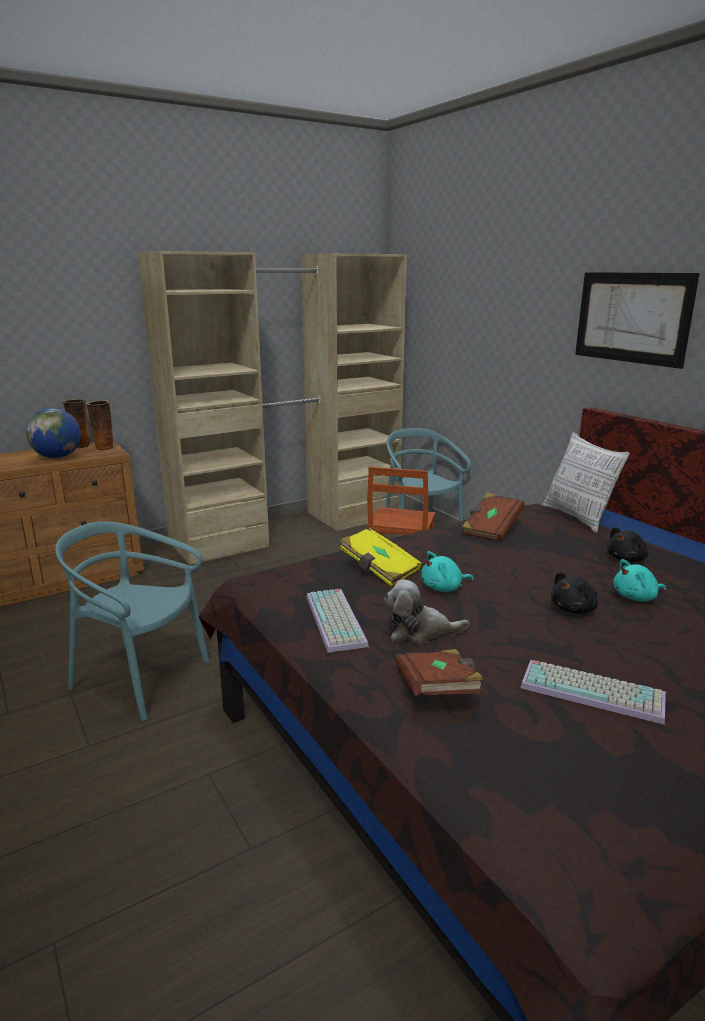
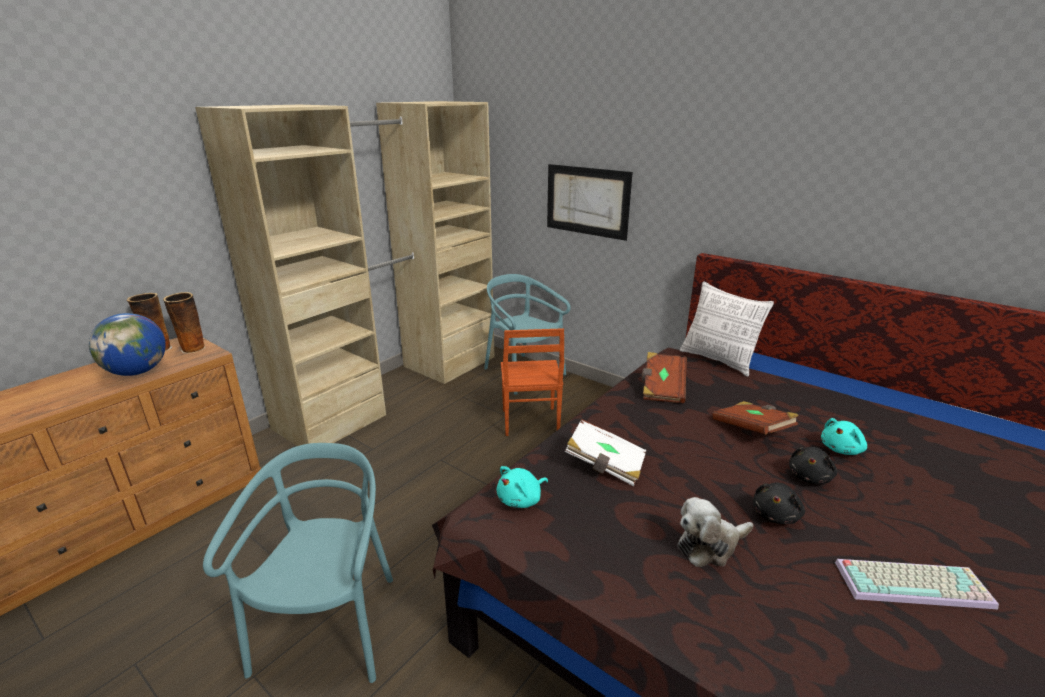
camera: 20 degrees left, 5 degrees up
(139, 678) = (330, 626): turquoise chair -> turquoise chair turned 90 degrees clockwise
(337, 620) = (620, 551): keyboard -> none
(379, 570) = (605, 465): yellow book -> white book
(437, 690) = (791, 628): brown book -> brown book (752, 429)
(444, 588) = (682, 476): turquoise plush toy -> turquoise plush toy (521, 500)
(627, 559) = (797, 403): black plush toy -> black plush toy (776, 515)
(632, 317) = (744, 171): picture -> picture (587, 201)

